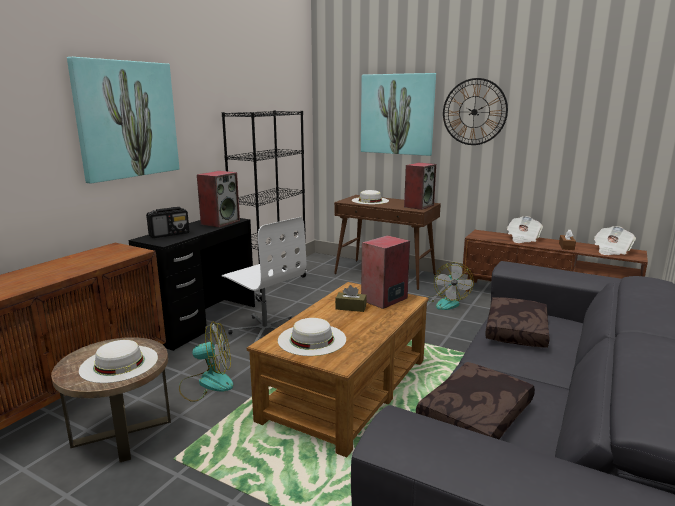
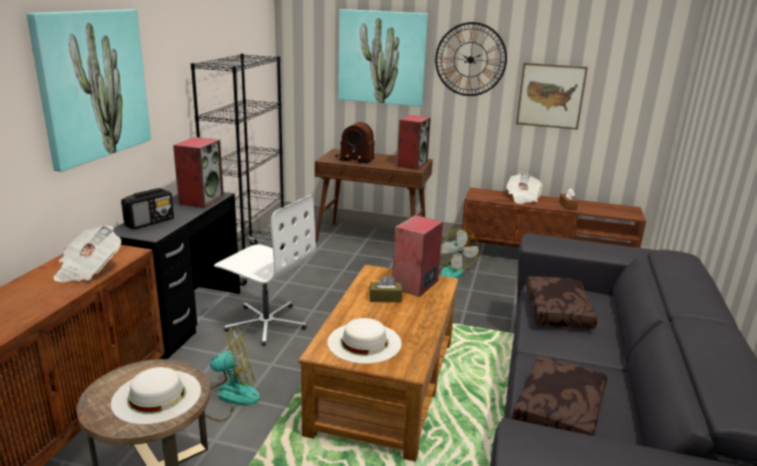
camera: 15 degrees left, 5 degrees up
(370, 200) = (354, 158): white hat -> radio
(550, 142) = (550, 96): none -> picture
(611, 251) = (610, 209): newspaper -> newspaper (88, 270)

